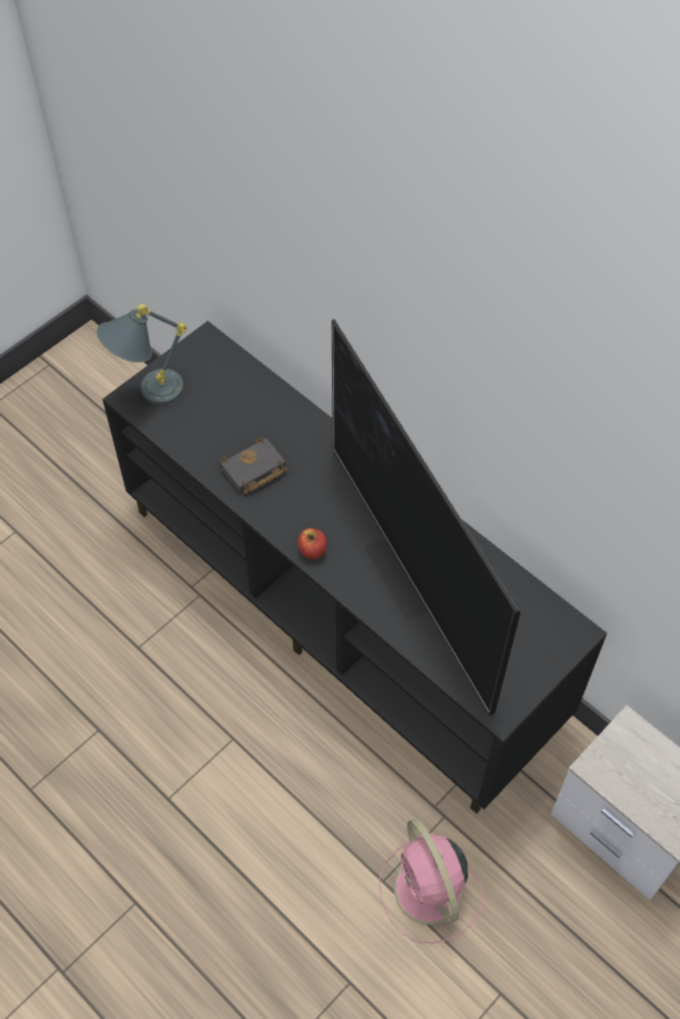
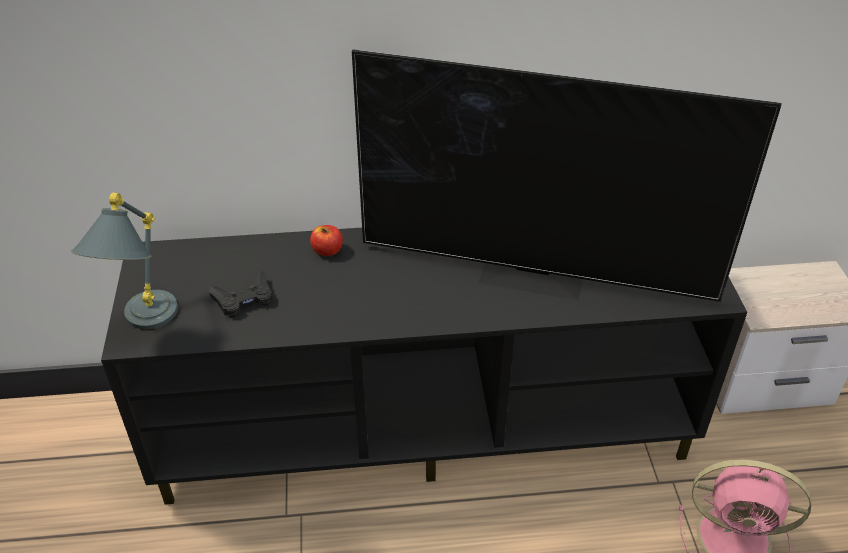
camera: 50 degrees left, 15 degrees down
(218, 426) = (244, 299): none -> black game controller
(253, 471) = (320, 304): black book -> none
(312, 550) = (446, 315): apple -> apple (327, 250)

